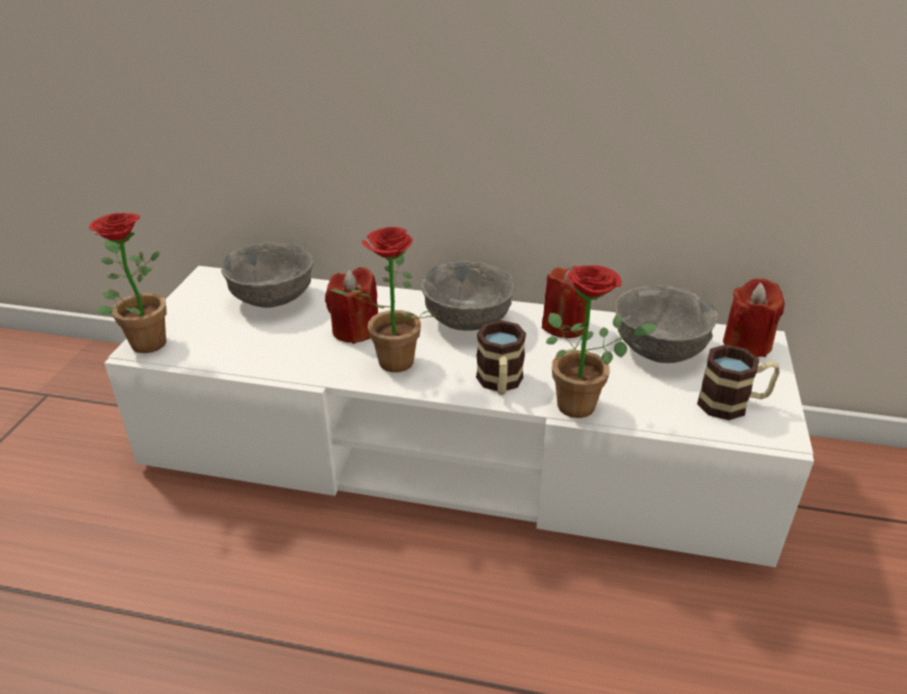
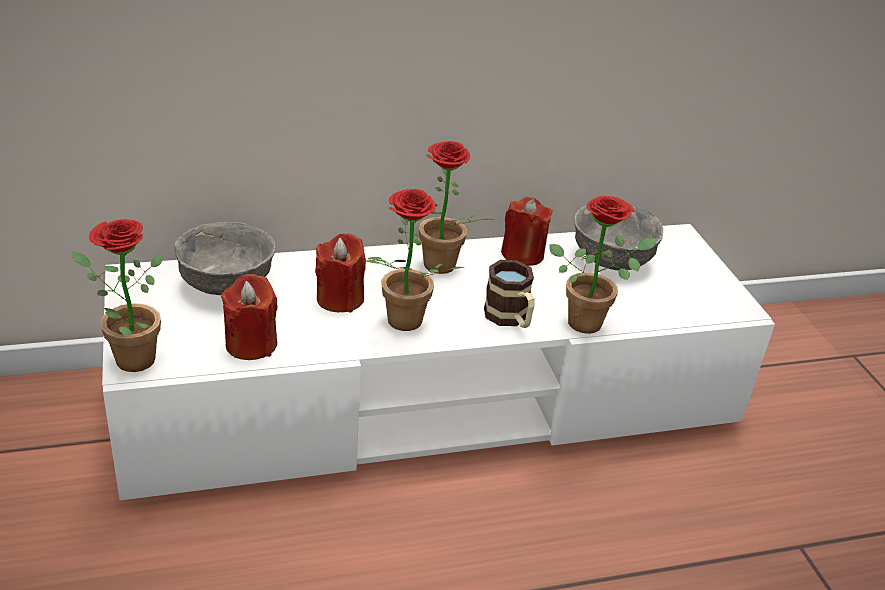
camera: 30 degrees left, 0 degrees up
(466, 321) = (435, 268): grey bowl -> potted plant
(733, 404) = (695, 293): mug -> none
(747, 344) = (671, 240): red candle -> red candle (251, 344)

